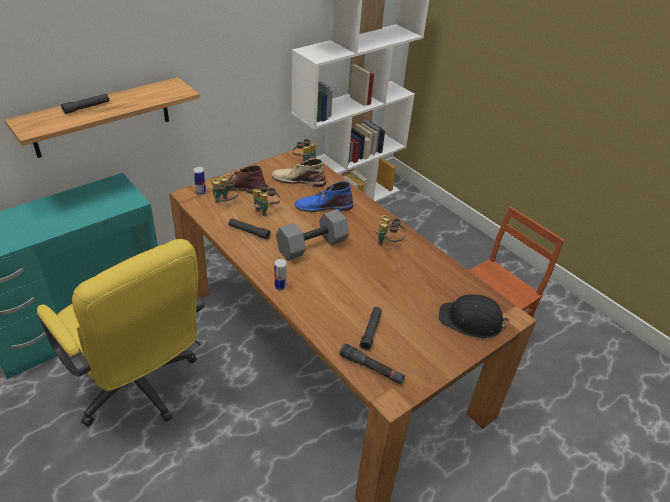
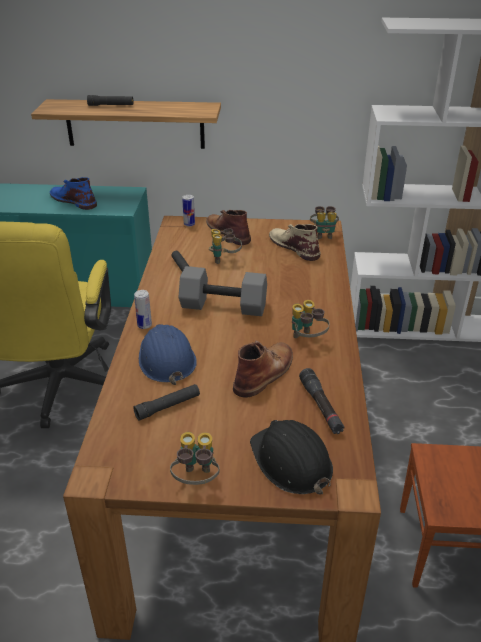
camera: 45 degrees right, 5 degrees down
(225, 203) = (197, 240): binoculars -> binoculars (196, 480)
(323, 206) = (285, 278): blue boot -> blue boot (73, 200)
(327, 302) = (166, 359): none -> blue hard hat
(371, 368) = (118, 438): black flashlight -> black flashlight (321, 406)
(393, 277) = (265, 372): none -> brown boot

